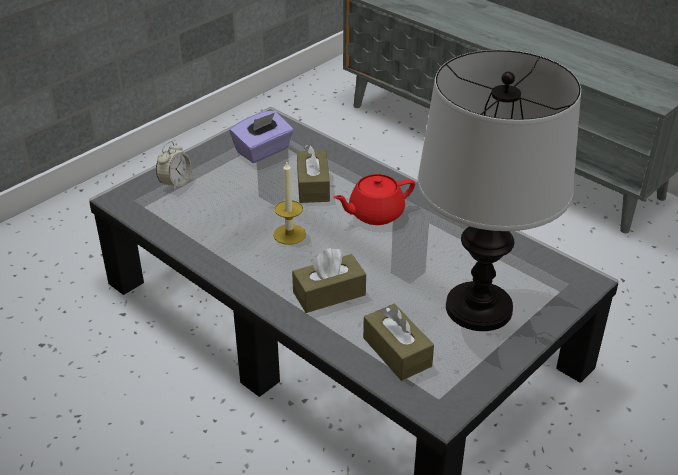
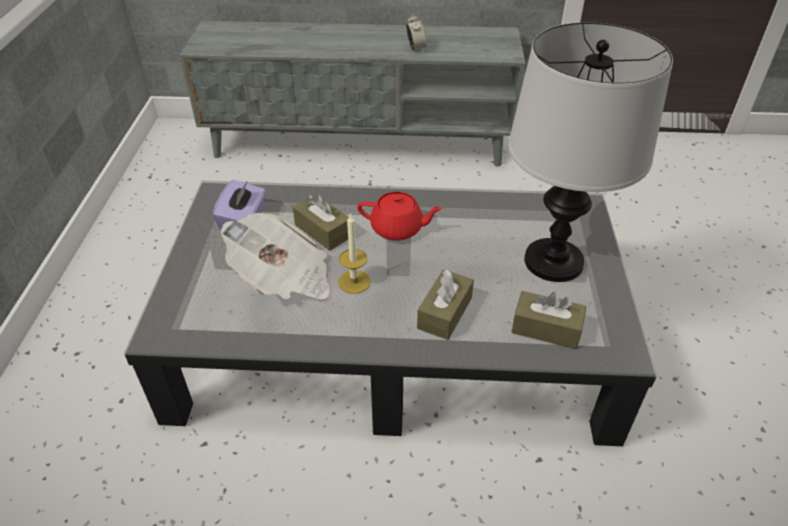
camera: 40 degrees left, 5 degrees up
(175, 183) = (197, 291): alarm clock -> alarm clock (416, 48)
(241, 205) = (283, 278): none -> newspaper
(375, 214) = (398, 229): red teapot -> red teapot turned 105 degrees counterclockwise

